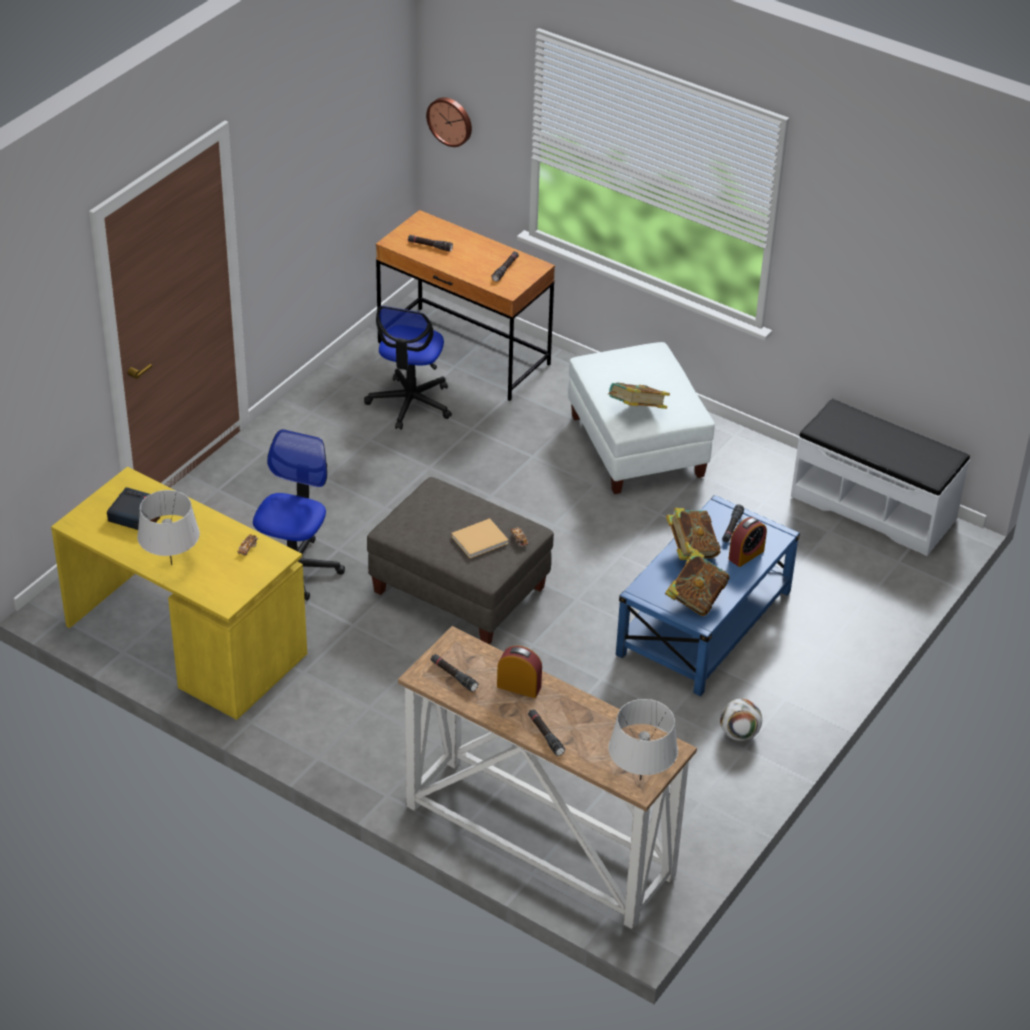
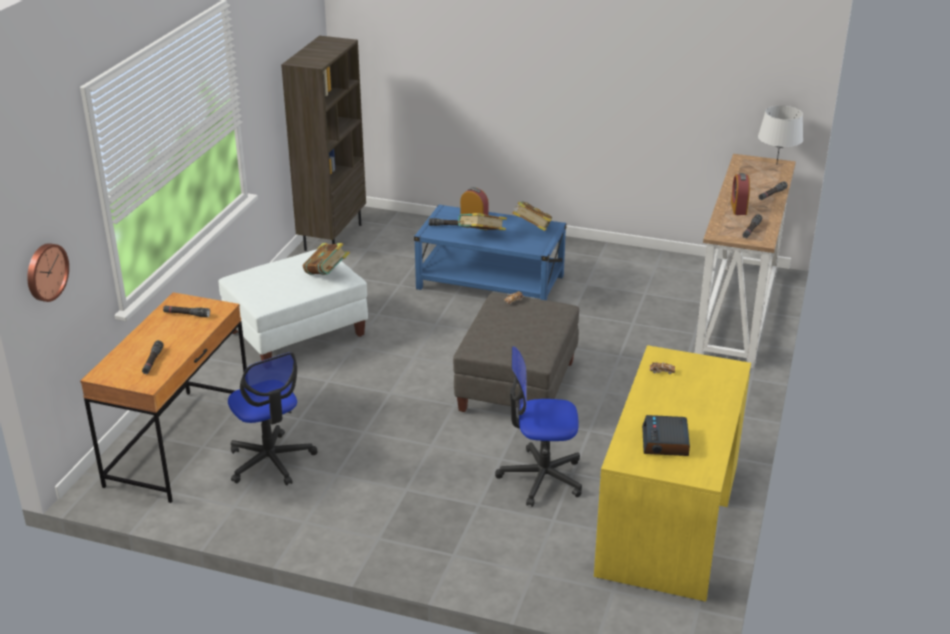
camera: 105 degrees left, 10 degrees down
(171, 564) = (713, 406): grey table lamp -> none
(410, 403) = (271, 461): office chair -> office chair turned 60 degrees clockwise
(481, 539) = (525, 315): beige book -> none
(739, 734) = (587, 260): football -> none
(874, 507) = (332, 237): white bench -> brown bookcase

